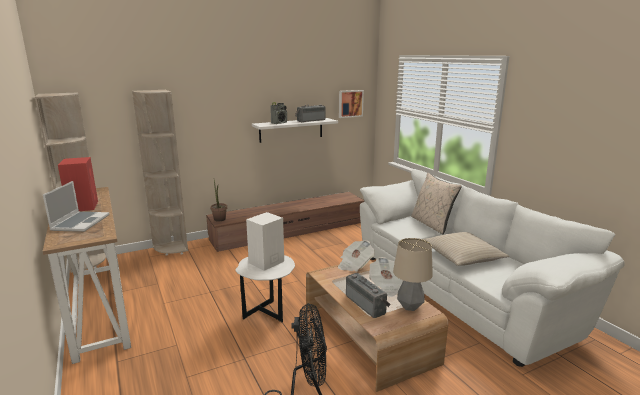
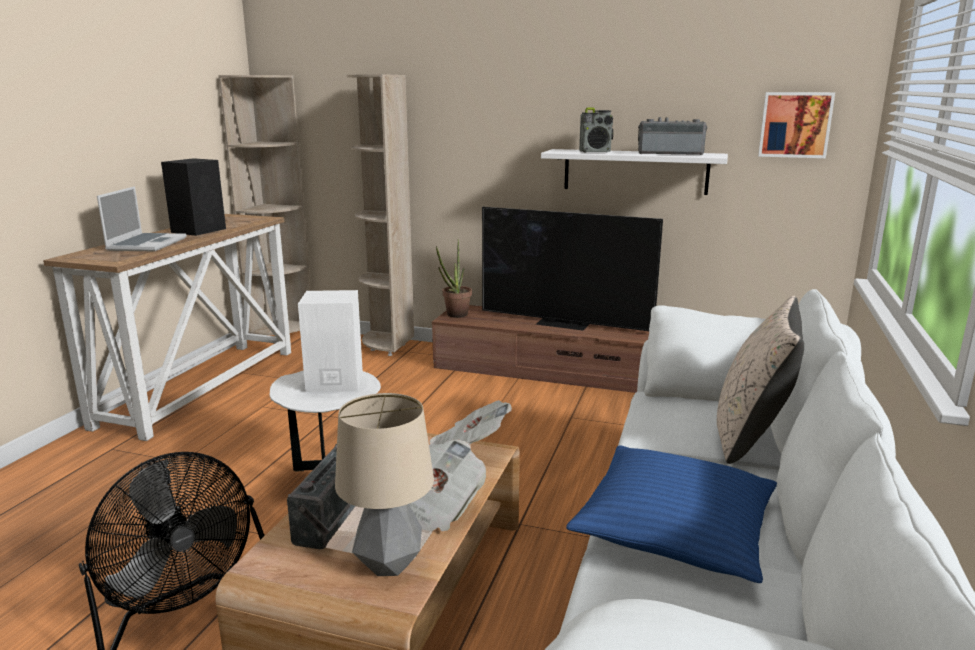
camera: 45 degrees right, 0 degrees up
(80, 222) = (146, 244): laptop -> laptop turned 45 degrees counterclockwise
(83, 206) = (199, 230): red speaker -> black speaker
(275, 209) = (564, 323): none -> television
(462, 256) = (675, 528): beige pillow -> blue pillow

